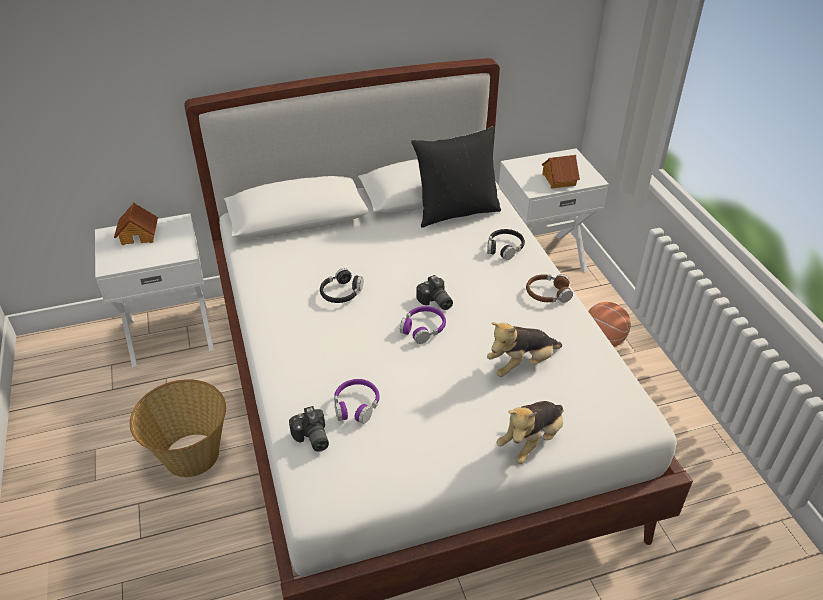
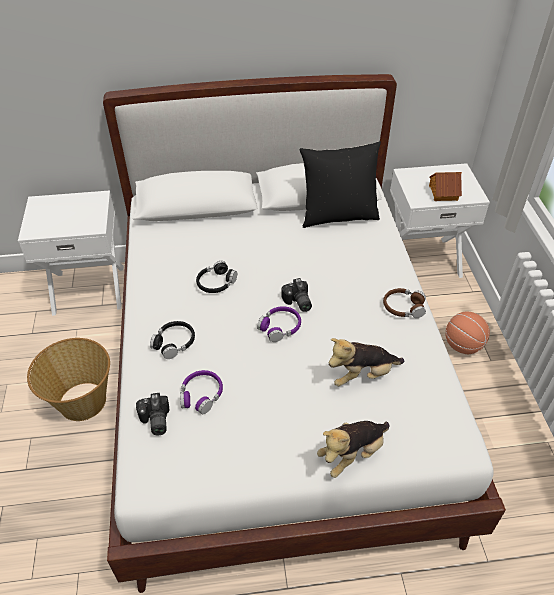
camera: 10 degrees right, 5 degrees up
(139, 235) = (62, 206): toy house -> none
(504, 248) = (374, 257): black headphones -> black headphones (174, 343)

